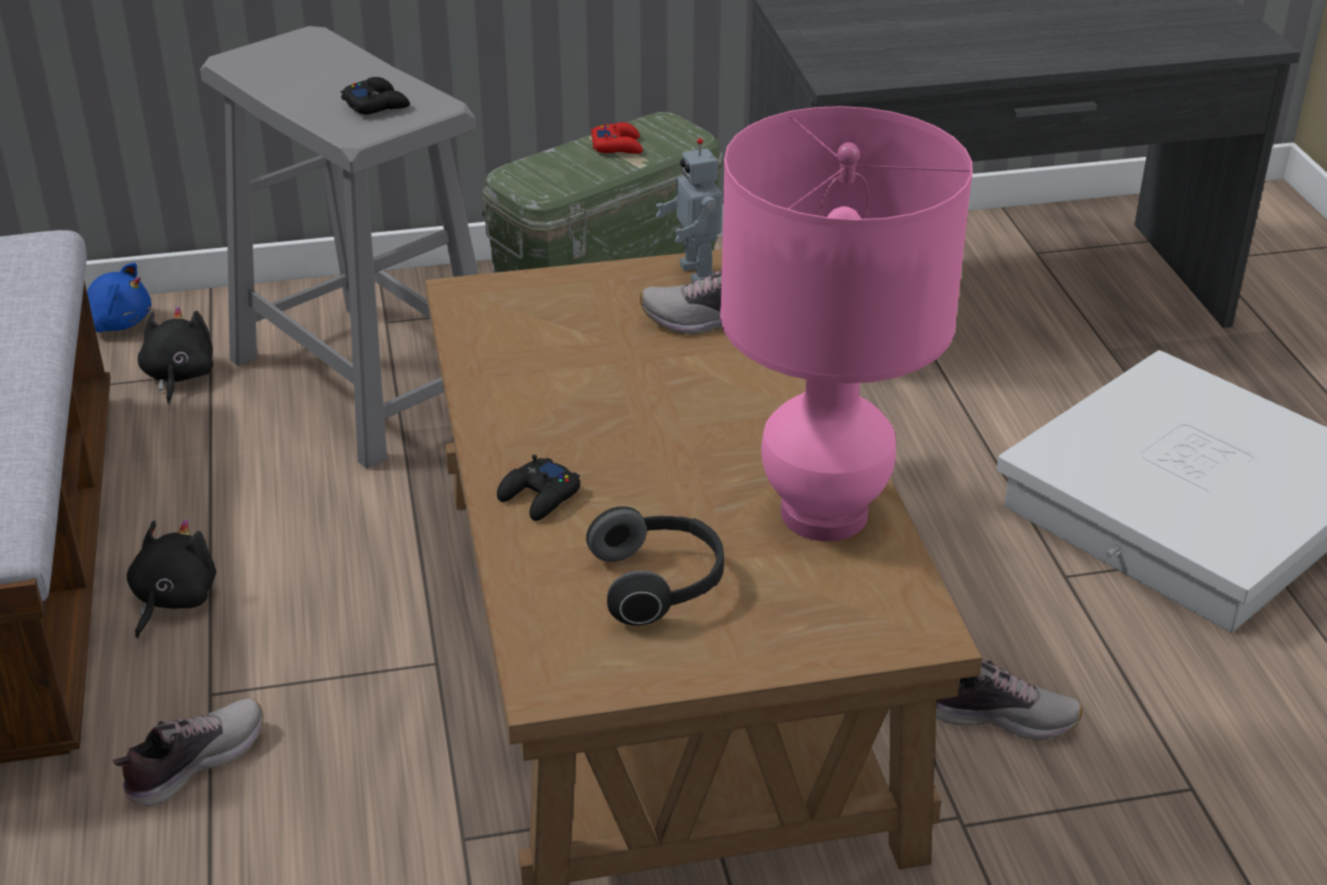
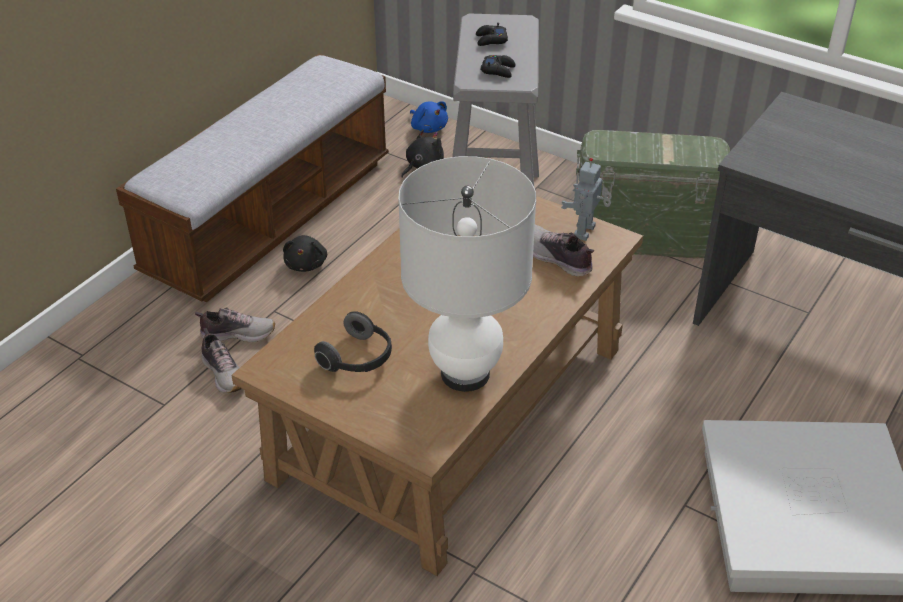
camera: 45 degrees right, 5 degrees up
(172, 600) = (306, 264): black plush toy -> black plush toy turned 120 degrees clockwise
(539, 497) = (369, 293): black game controller -> black game controller (491, 40)
(617, 146) = (669, 146): red game controller -> none
(824, 514) = (465, 374): pink table lamp -> white table lamp
(999, 716) = (556, 541): shoe -> shoe (224, 373)

